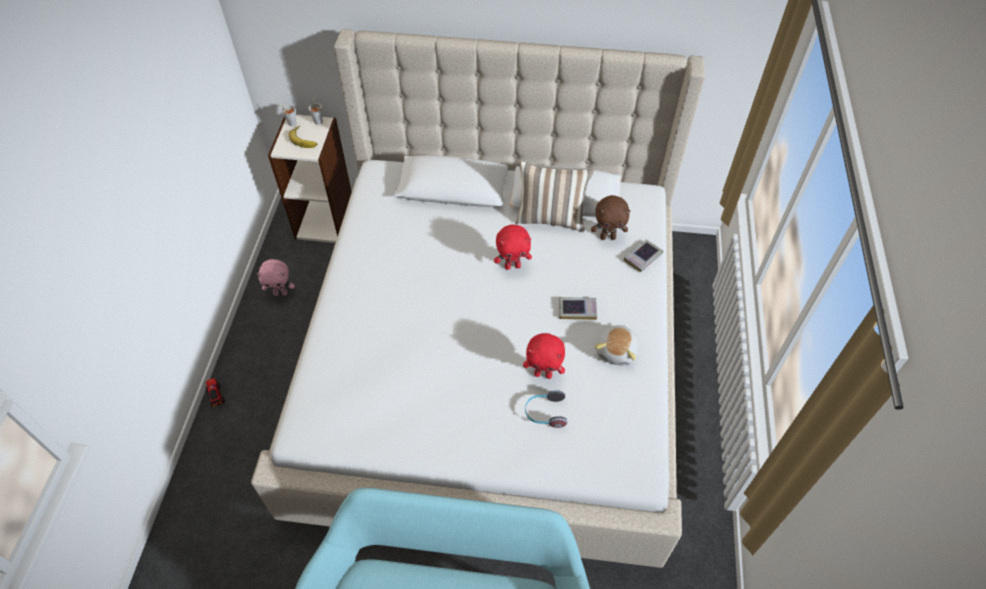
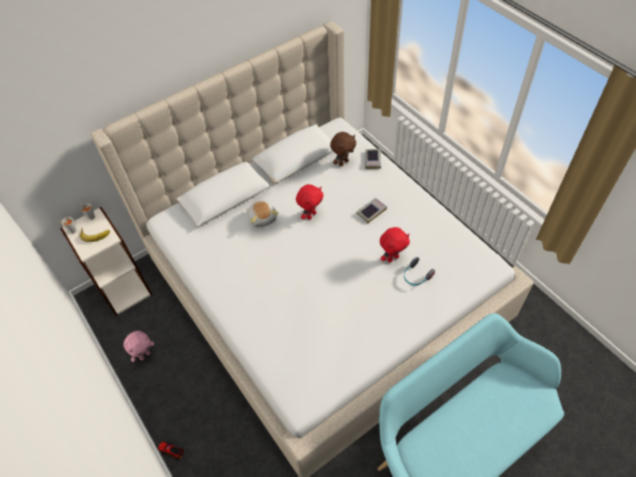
camera: 40 degrees left, 0 degrees up
(551, 218) = (302, 174): pillow -> none
(617, 351) = (414, 217): plush toy -> plush toy (263, 218)

